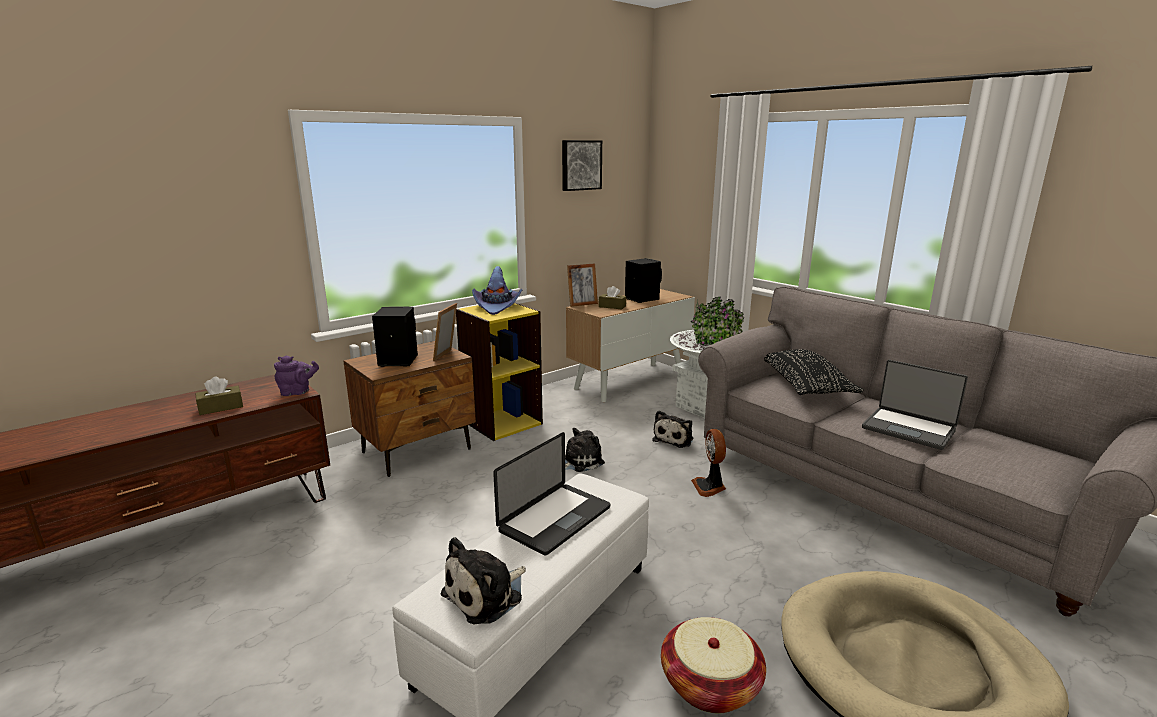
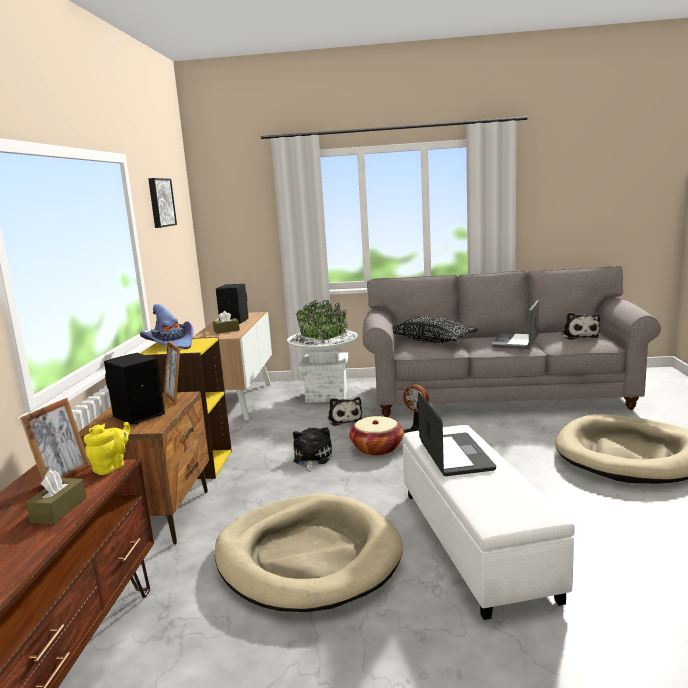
camera: 45 degrees left, 5 degrees down
(297, 392) = (111, 467): purple teapot -> yellow teapot
(423, 541) = (307, 557): none -> beige dog bed
(486, 595) = (515, 500): plush toy -> plush toy (579, 336)
(582, 304) = (197, 335): picture frame -> picture frame (63, 477)
(710, 684) = (591, 508): basket -> basket (377, 448)
(909, 429) = (516, 342): laptop -> laptop turned 120 degrees clockwise

